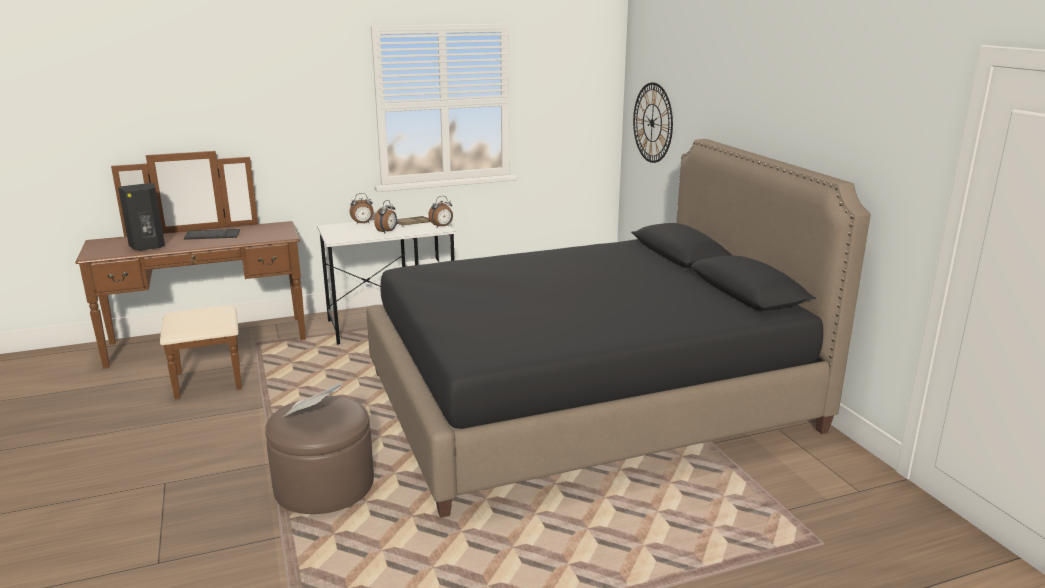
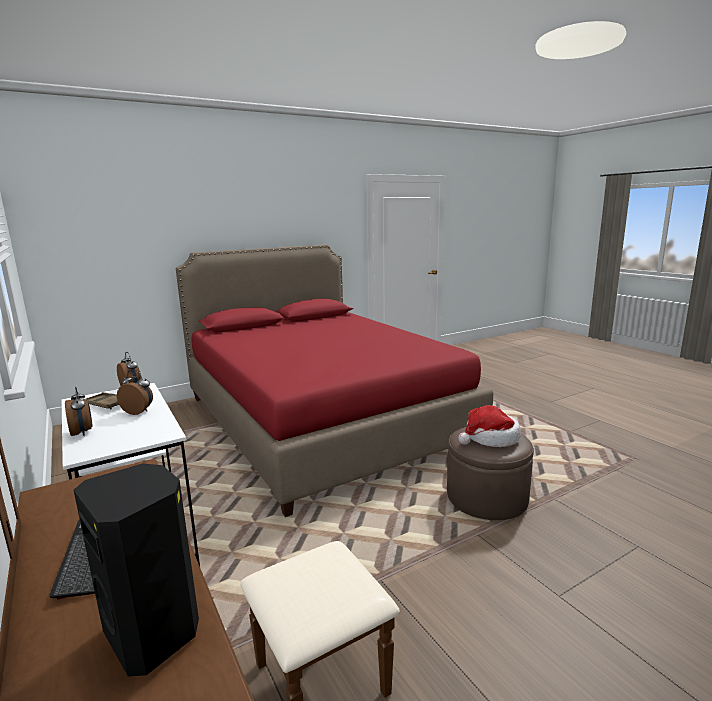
camera: 100 degrees left, 5 degrees down
(315, 414) = (490, 438): newspaper -> hat
(586, 400) = (321, 420): black bed -> red bed
(652, 123) = (90, 260): wall clock -> none

